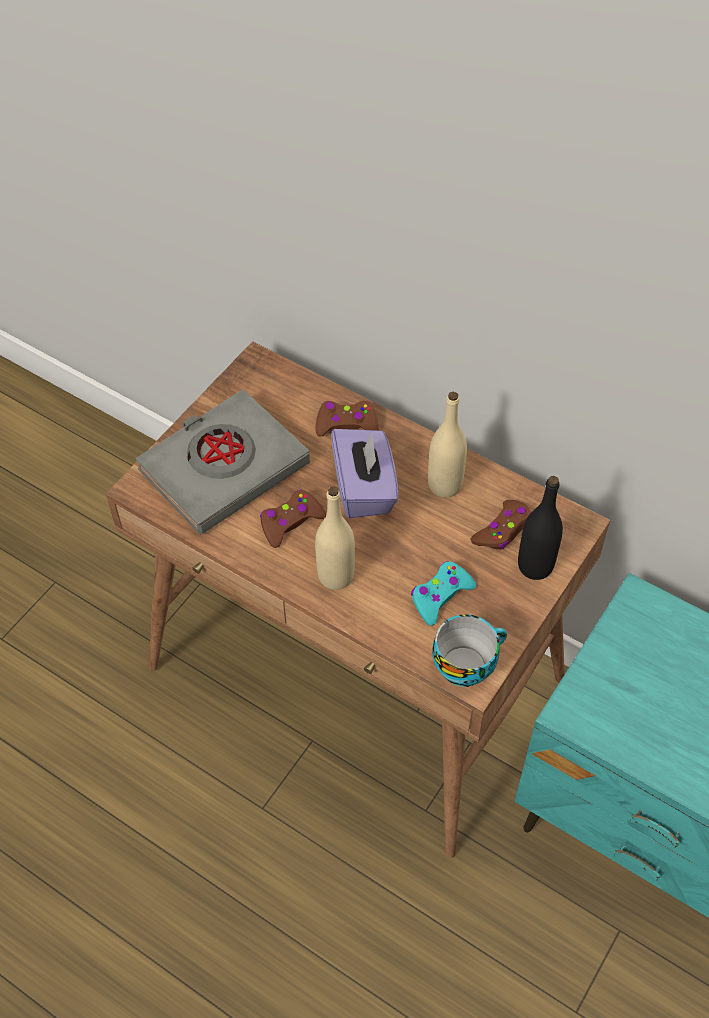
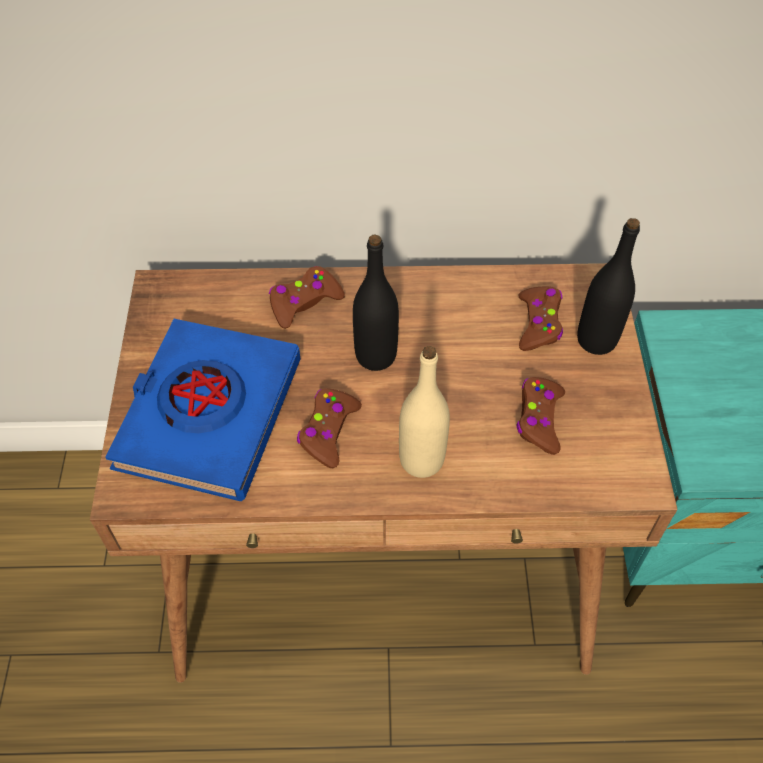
camera: 35 degrees left, 0 degrees up
(223, 467) = (208, 414): grey book -> blue book
(364, 489) = (376, 356): purple tissue box -> black bottle
(440, 596) = (539, 419): turquoise game controller -> brown game controller
(444, 485) = (449, 310): beige bottle -> none
(465, 664) = (620, 472): cup -> none

